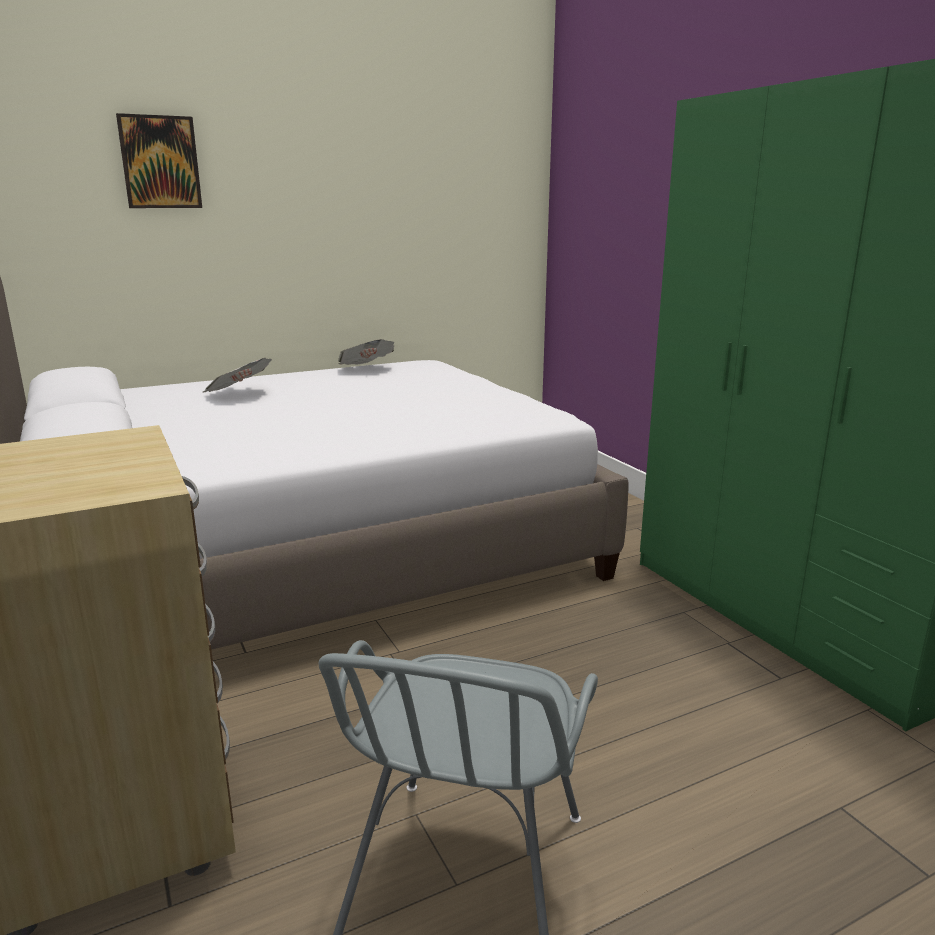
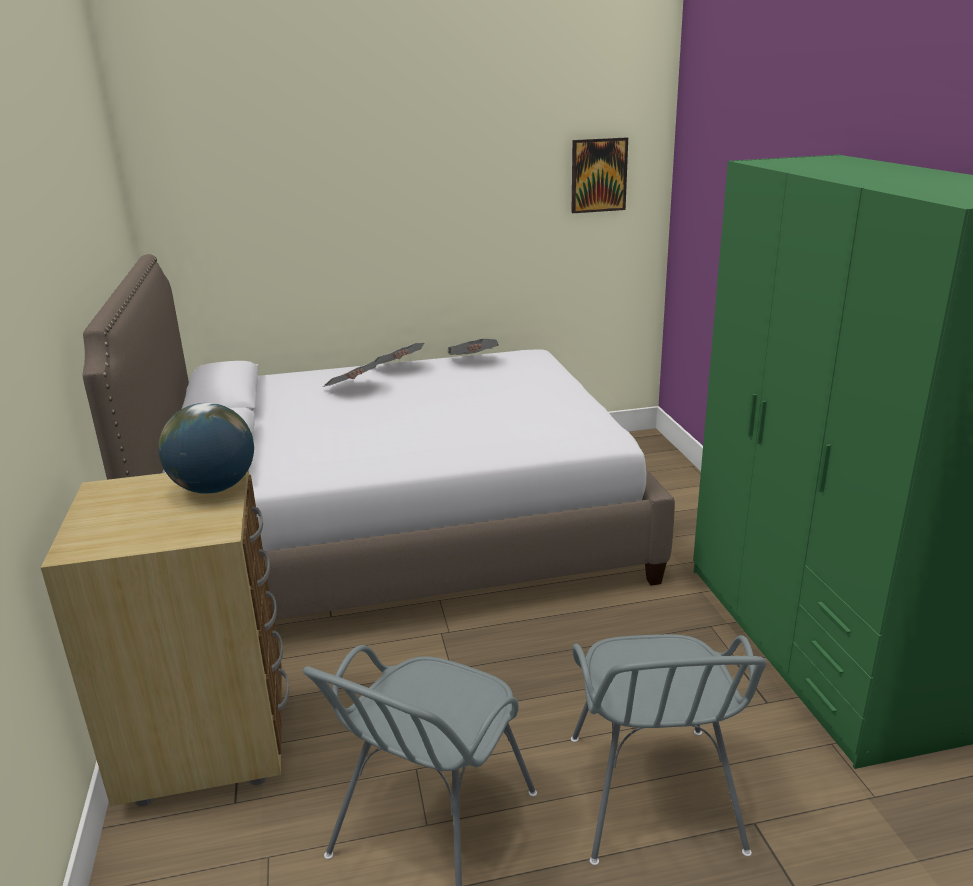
camera: 15 degrees right, 5 degrees up
(122, 448) = (215, 488): none -> globe
(160, 162) = (299, 181): picture -> picture (598, 175)
(285, 377) = (398, 368): none -> newspaper
(719, 800) = (654, 798): none -> grey chair

